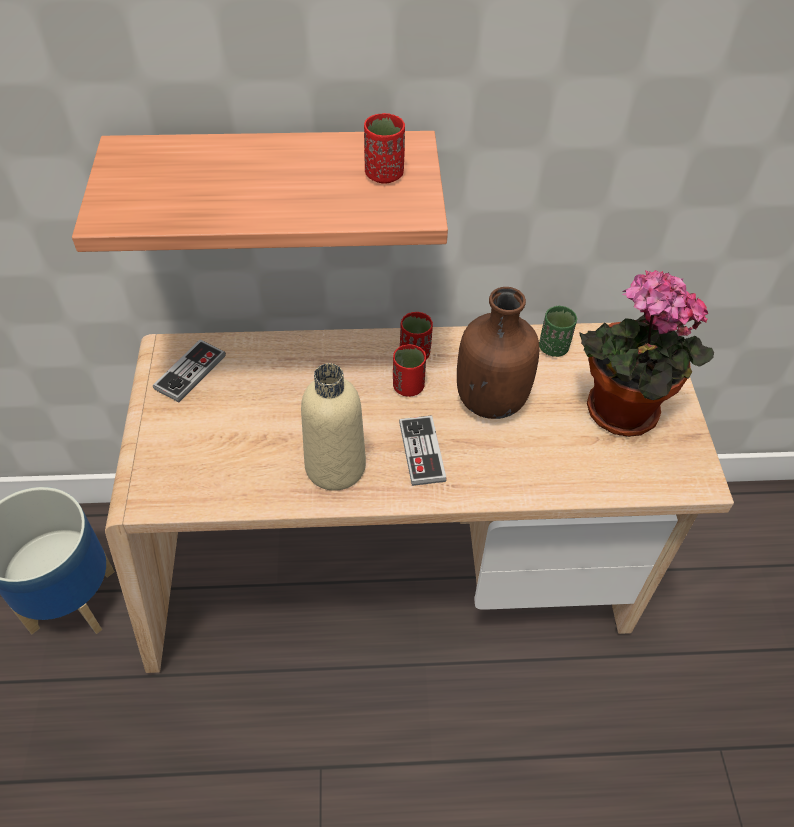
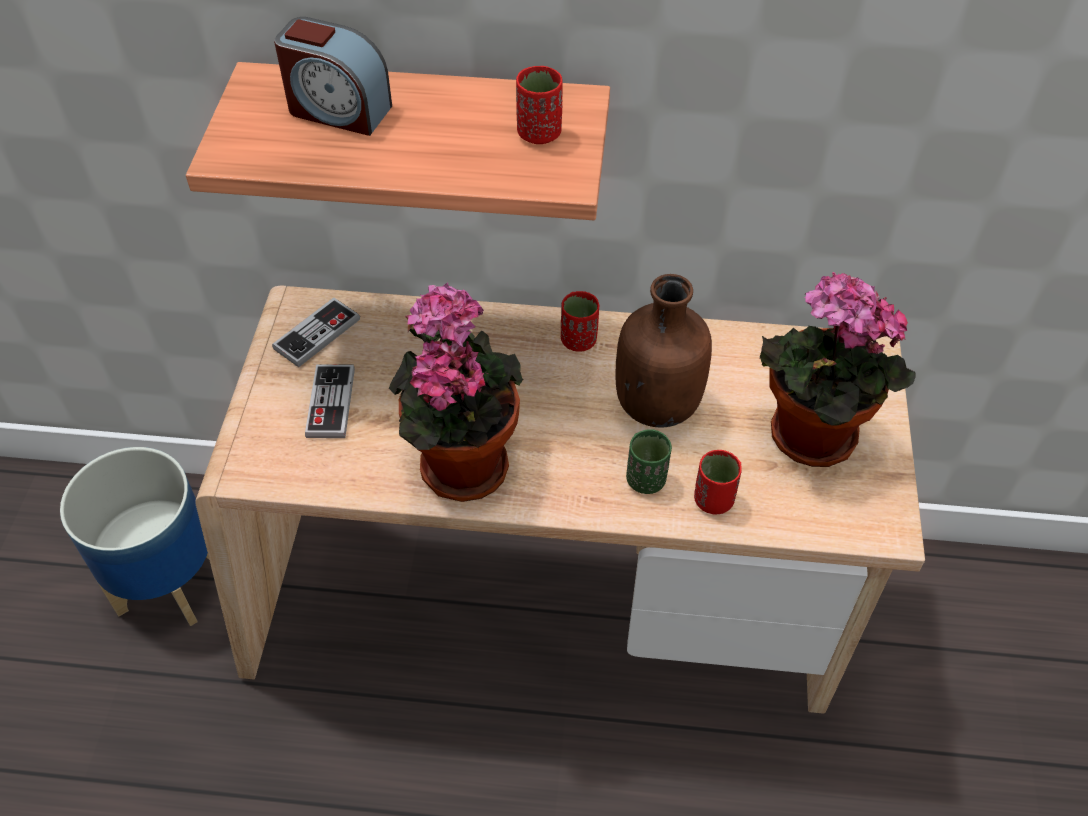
camera: 10 degrees right, 0 degrees up
(201, 169) = (338, 110): none -> alarm clock
(335, 466) = (461, 460): beige bottle -> potted plant
(408, 387) = (563, 378): red cup -> red cup (713, 500)
(422, 452) = (563, 455): game controller -> game controller (330, 403)
(553, 348) = (746, 351): green cup -> green cup (646, 480)

